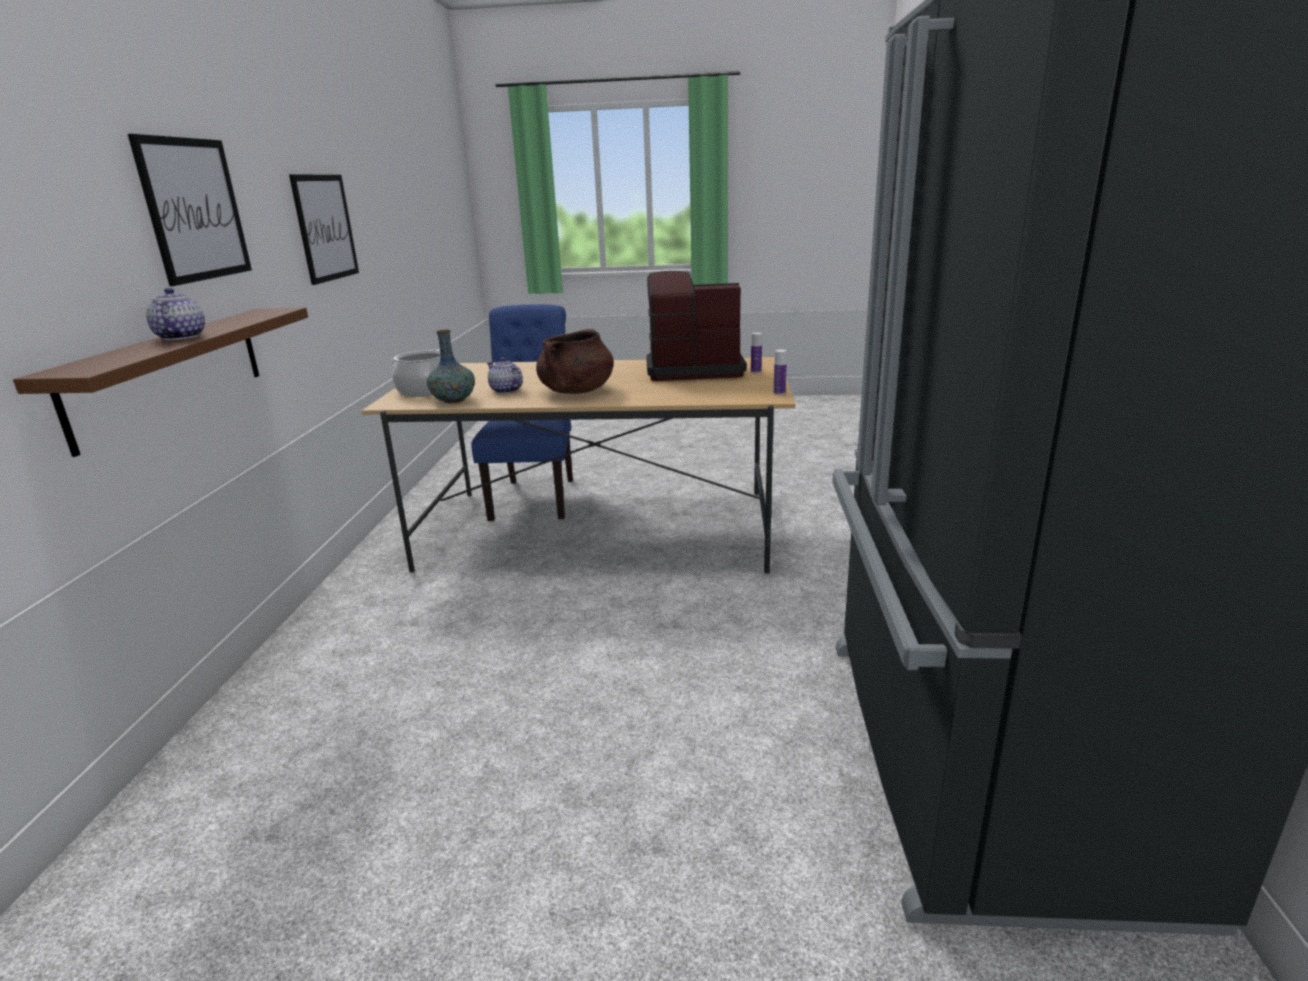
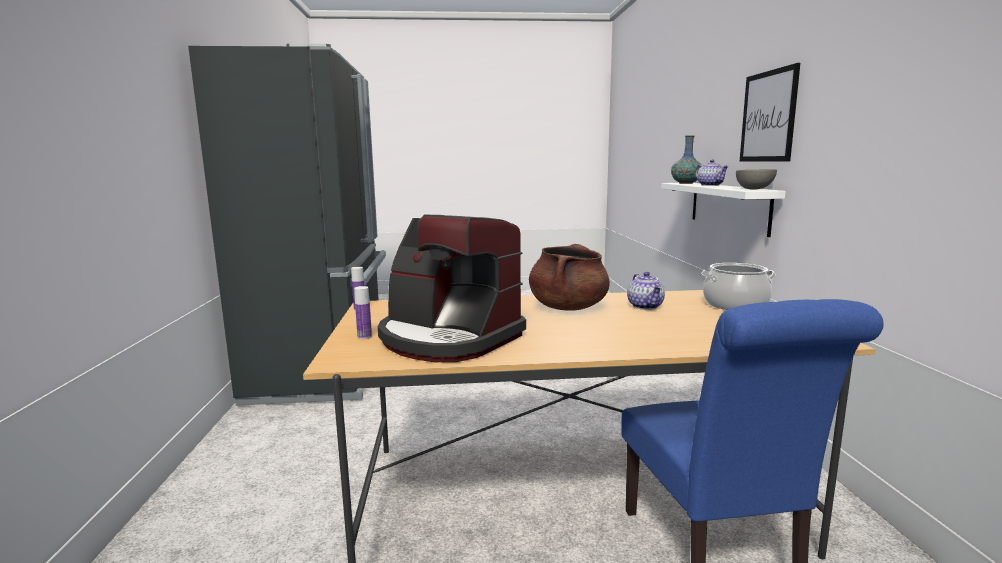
camera: 170 degrees right, 10 degrees down
(170, 373) = (728, 206): brown shelf -> white shelf
(260, 312) = (754, 189): none -> grey bowl
(325, 228) = (906, 129): picture -> none
(454, 401) = (675, 296): vase -> vase (685, 183)
(505, 391) = (646, 306): teapot -> teapot turned 45 degrees clockwise
(692, 370) = (448, 338): coffee machine -> coffee machine turned 45 degrees clockwise

